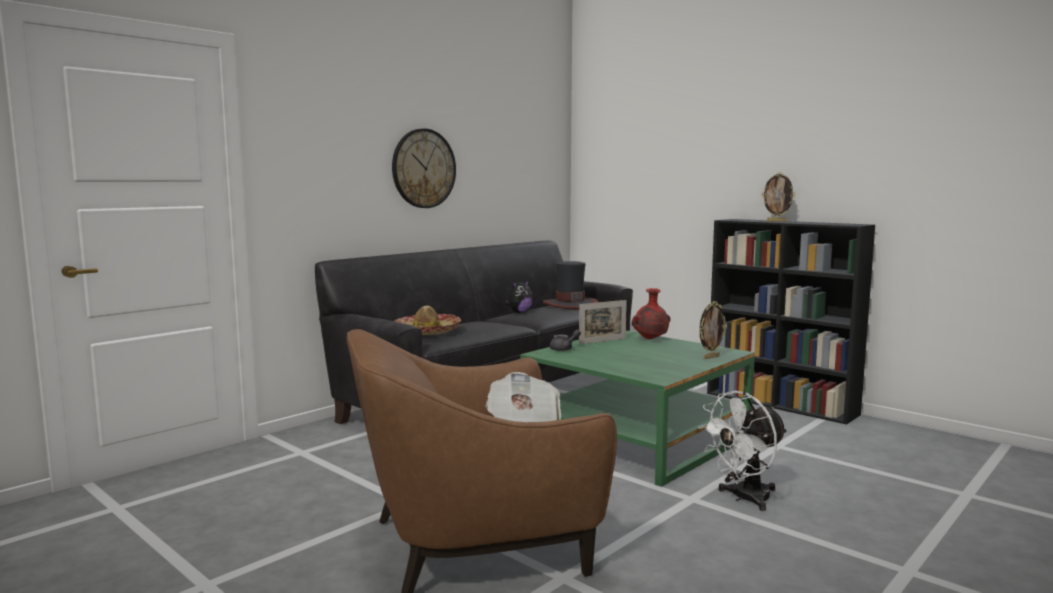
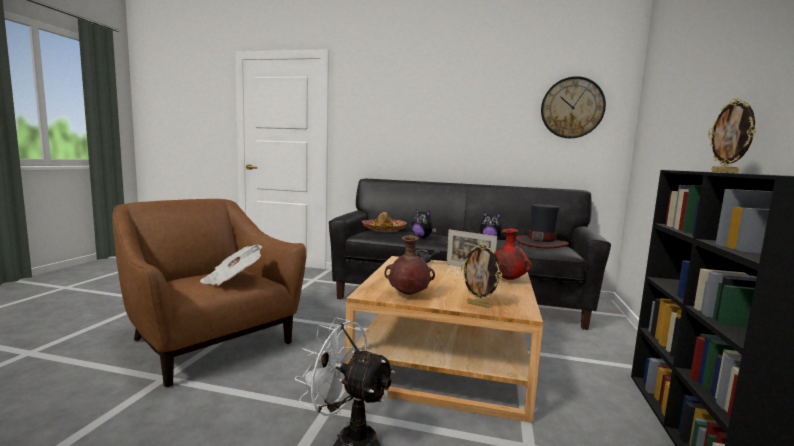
camera: 60 degrees right, 0 degrees up
(423, 168) = (453, 124): wall clock -> wall clock (572, 108)
(488, 327) = (422, 237): none -> plush toy
(636, 438) = (444, 360): green coffee table -> beige coffee table
(671, 369) = (408, 295): none -> brown vase

